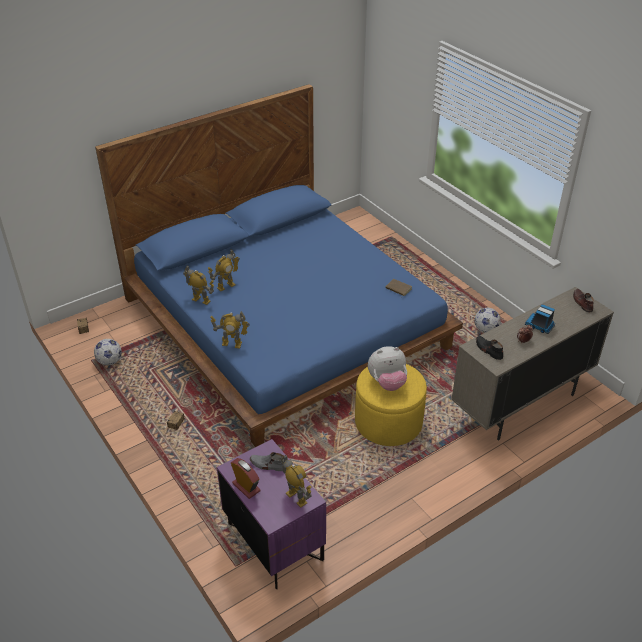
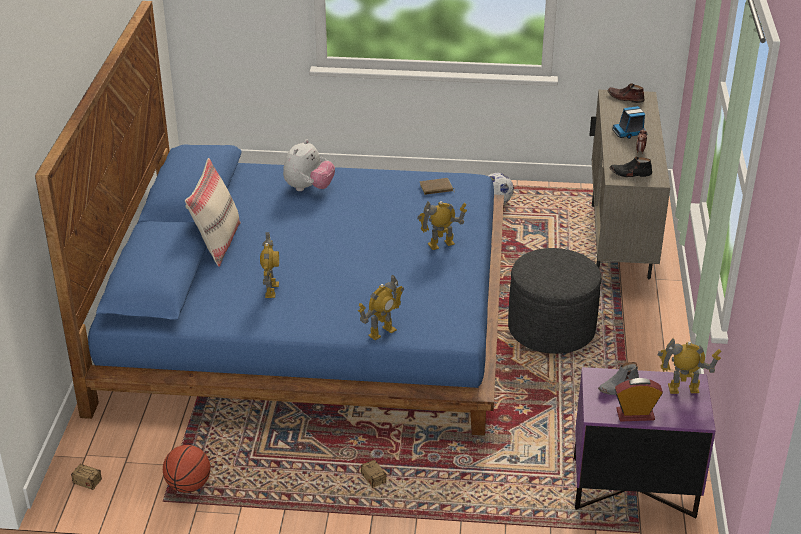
camera: 50 degrees left, 5 degrees down
(110, 361) = (188, 485): football -> basketball
(201, 300) = (270, 319): toy robot -> toy robot (441, 244)
(247, 247) = (217, 243): none -> beige pillow
(387, 383) = (554, 272): plush toy -> plush toy (309, 188)
(388, 422) = (551, 329): yellow ottoman -> grey ottoman

